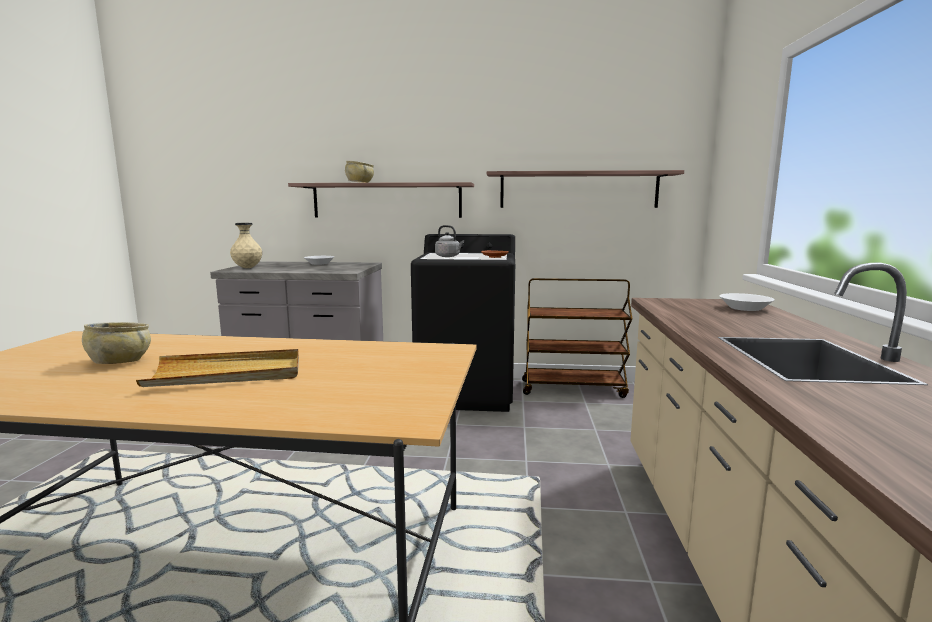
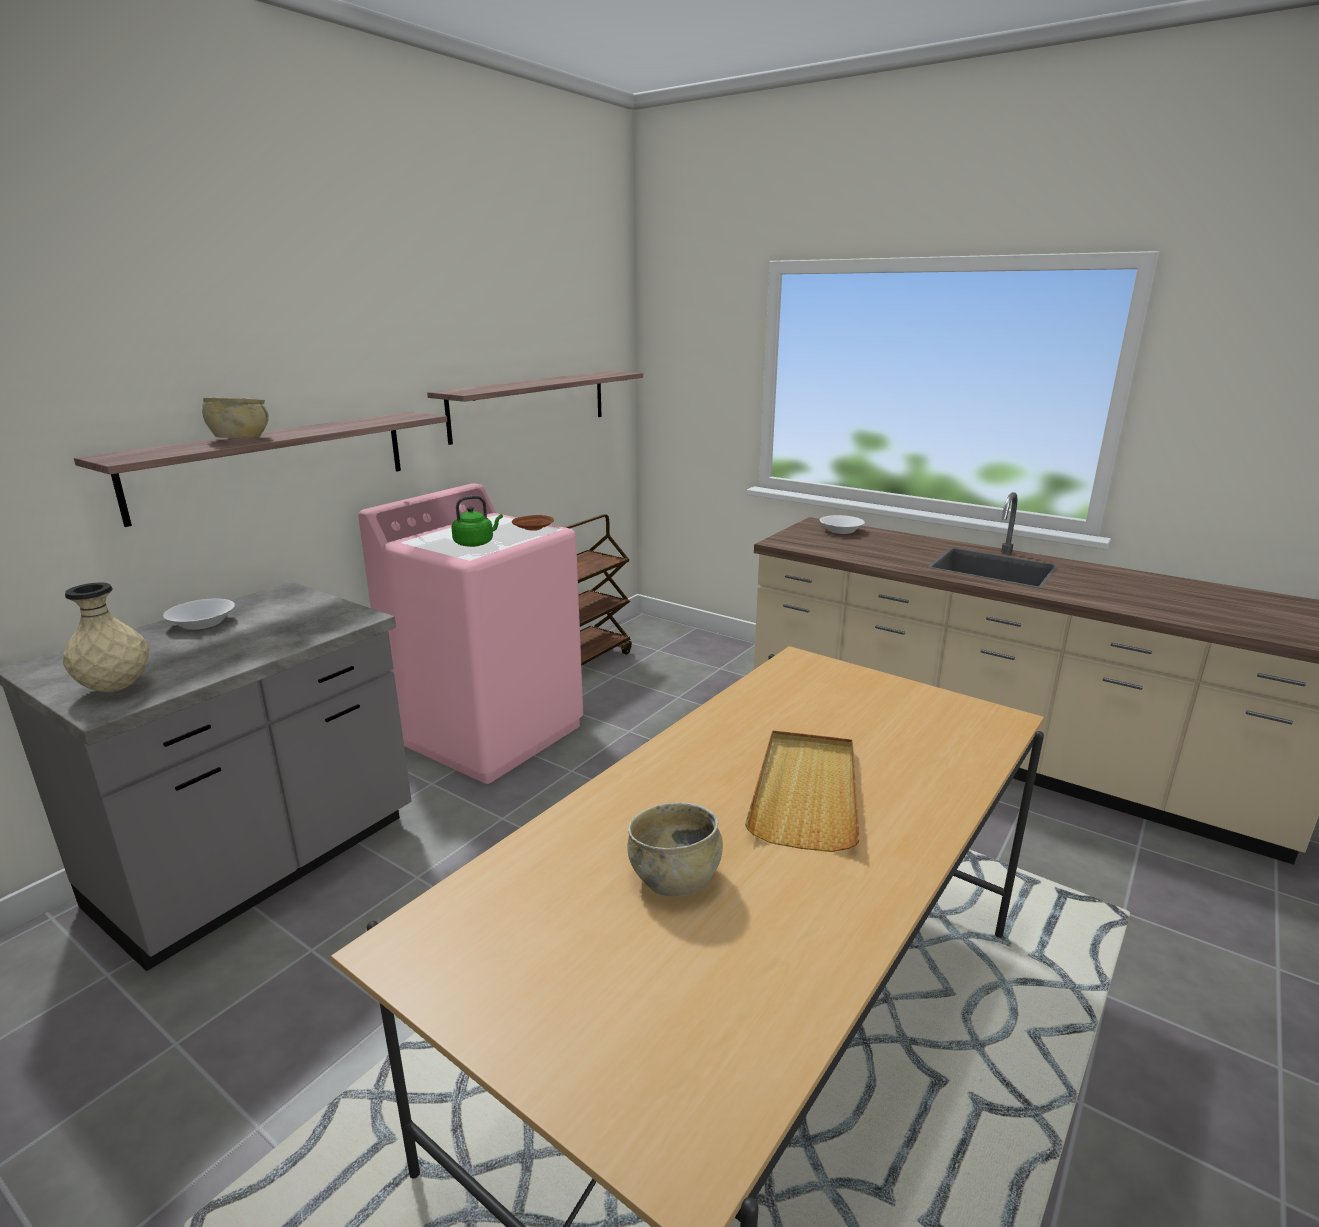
camera: 60 degrees left, 10 degrees up
(448, 256) = (476, 543): grey kettle -> green kettle
(467, 393) = (489, 732): black washing machine -> pink washing machine

